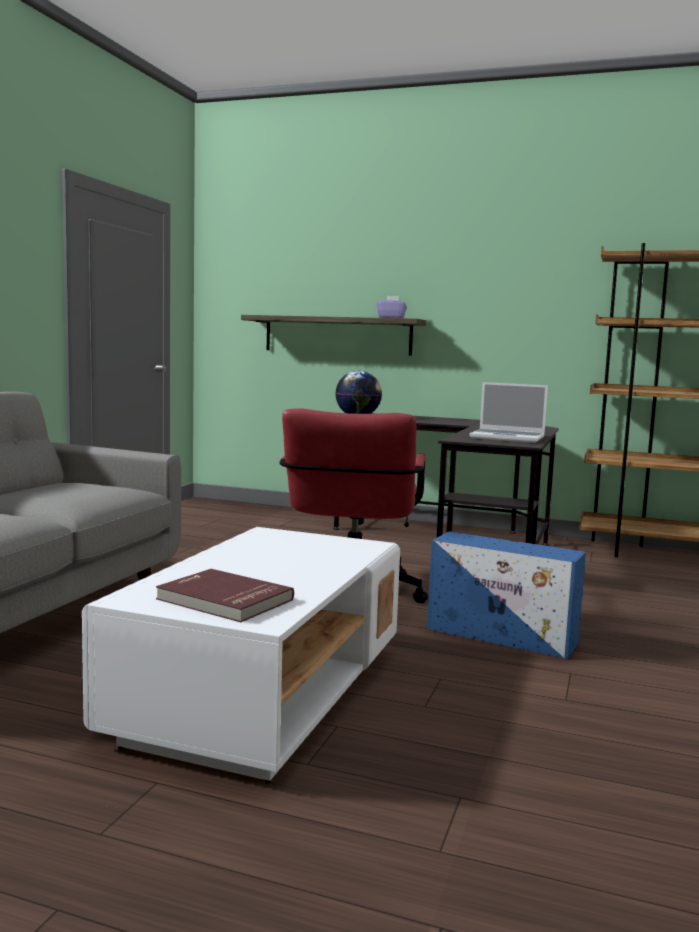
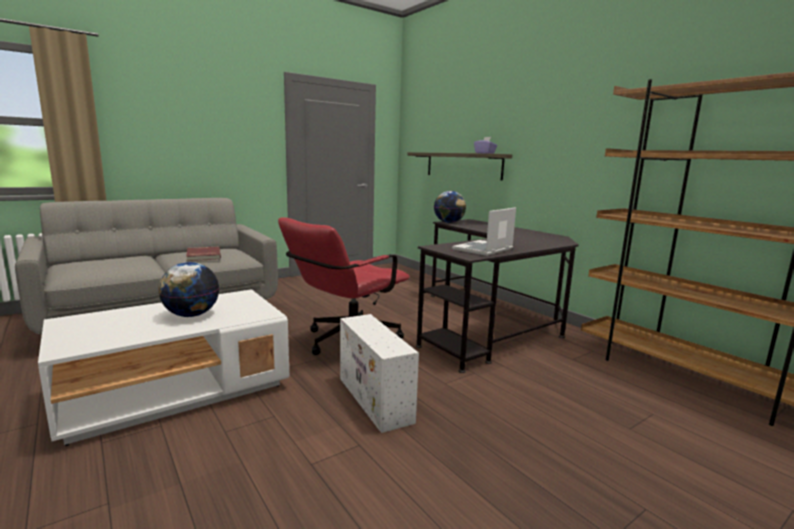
camera: 35 degrees right, 5 degrees up
(223, 600) = (90, 332): red book -> red book (203, 255)
(286, 561) = (191, 315): none -> globe
(503, 636) = (375, 400): blue storage box -> white storage box
(508, 438) = (483, 249): laptop -> laptop turned 75 degrees clockwise

